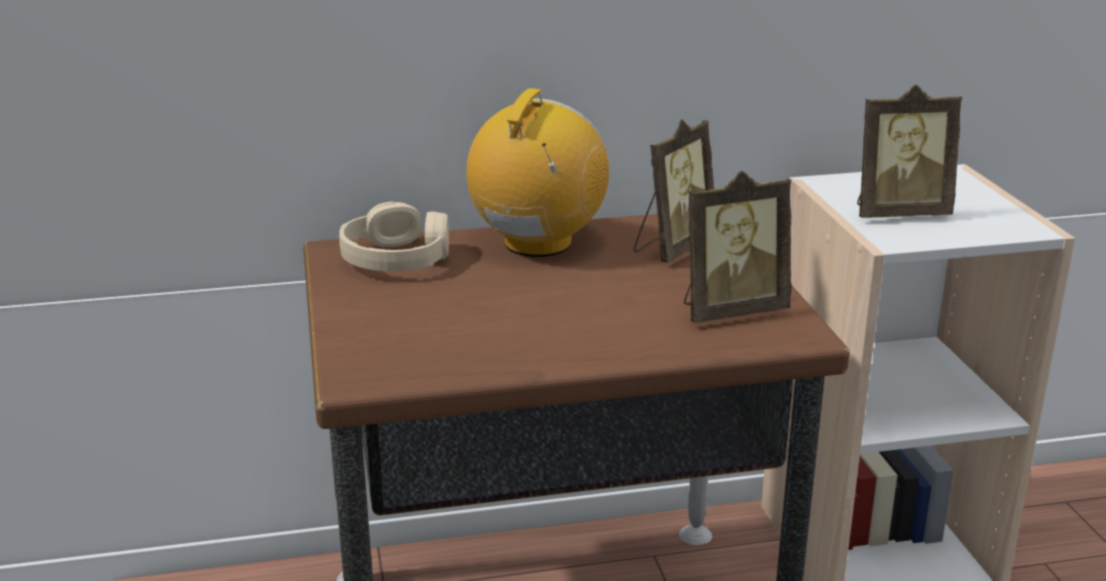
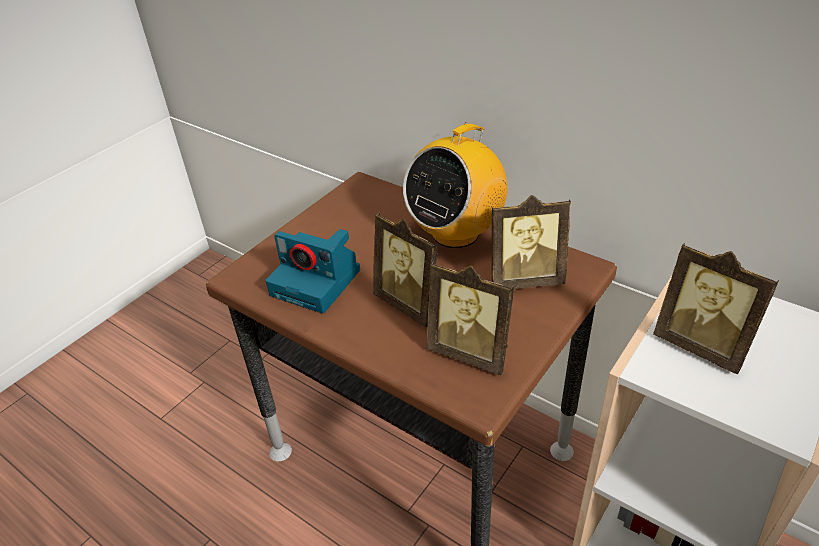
camera: 50 degrees right, 15 degrees up
(397, 259) = (374, 206): beige headphones -> none
(470, 338) = (317, 282): none -> camera
(538, 244) = (456, 233): radio -> radio turned 150 degrees clockwise
(607, 307) = (412, 304): none -> picture frame

